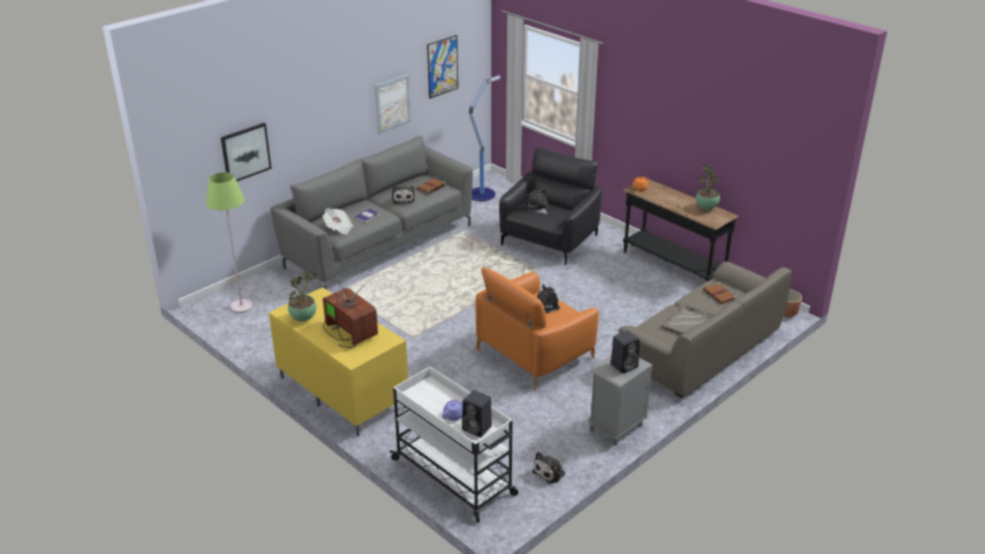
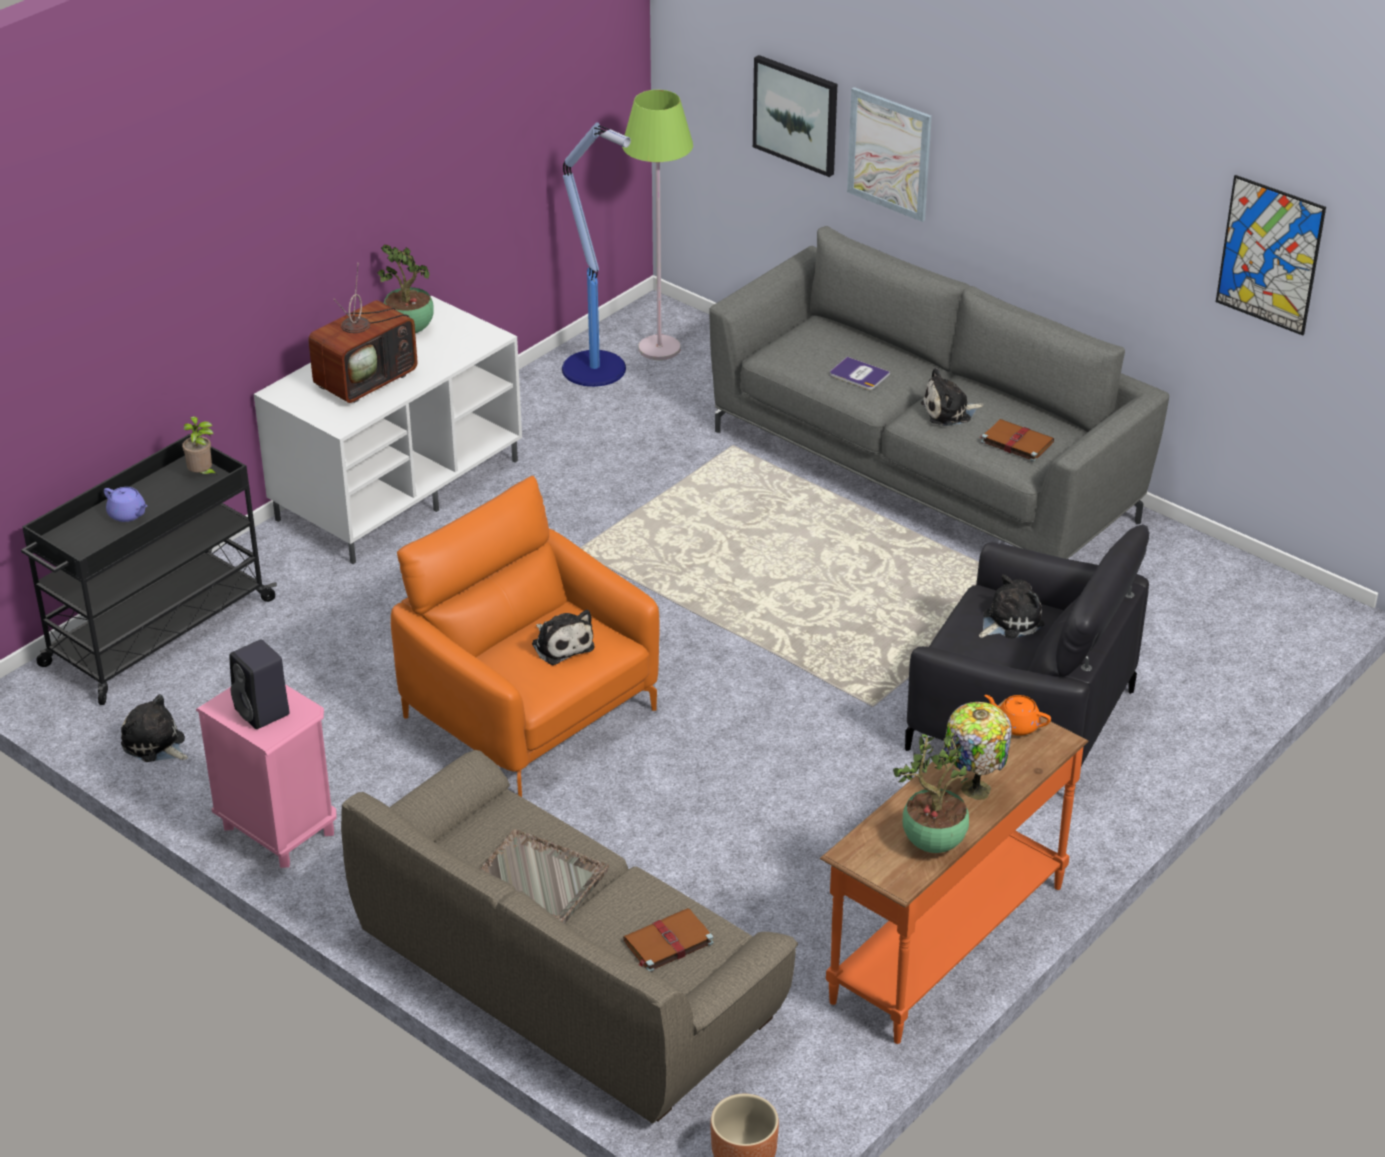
camera: 85 degrees right, 5 degrees up
(338, 228) = (799, 349): newspaper -> none
(341, 392) = (398, 488): yellow tv stand -> white tv stand
(392, 104) = (1118, 245): picture -> picture (889, 154)
(420, 390) = (202, 475): none -> potted plant
(454, 477) = (156, 633): white cart -> black cart
(478, 428) = (88, 541): black speaker -> none
(482, 194) = (1223, 600): floor lamp -> floor lamp (596, 370)
(616, 428) = (277, 830): grey nightstand -> pink nightstand
(672, 266) = (945, 942): black console table -> orange console table
(676, 199) = (973, 790): none -> table lamp

